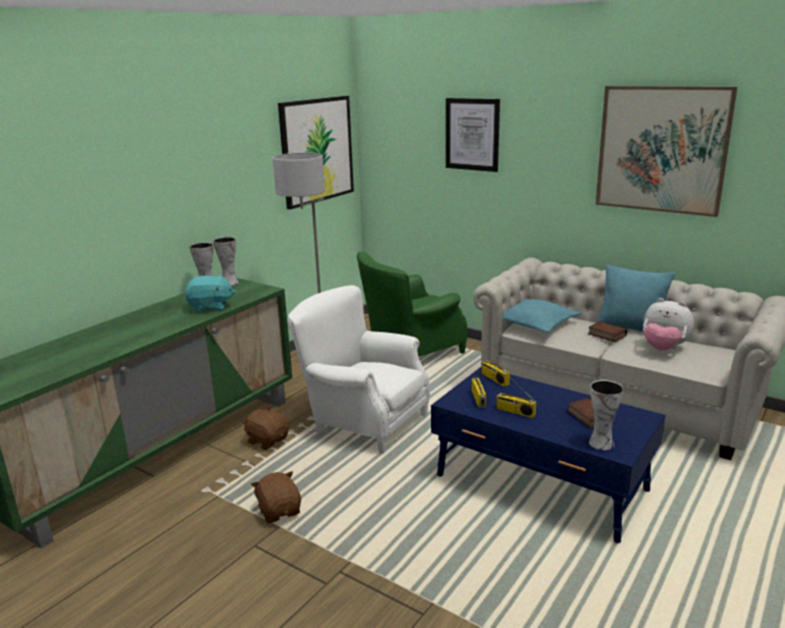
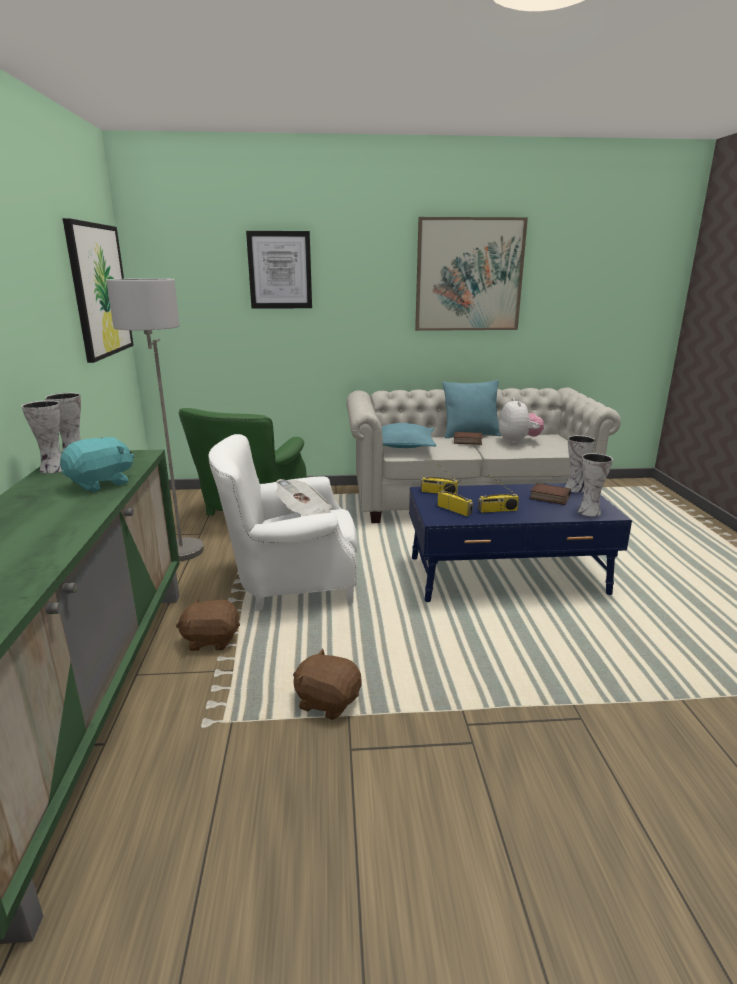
camera: 40 degrees left, 0 degrees up
(380, 366) = (305, 514): none -> newspaper
(636, 416) = (575, 488): none -> vase
(663, 348) = (518, 441): plush toy -> plush toy turned 90 degrees counterclockwise

